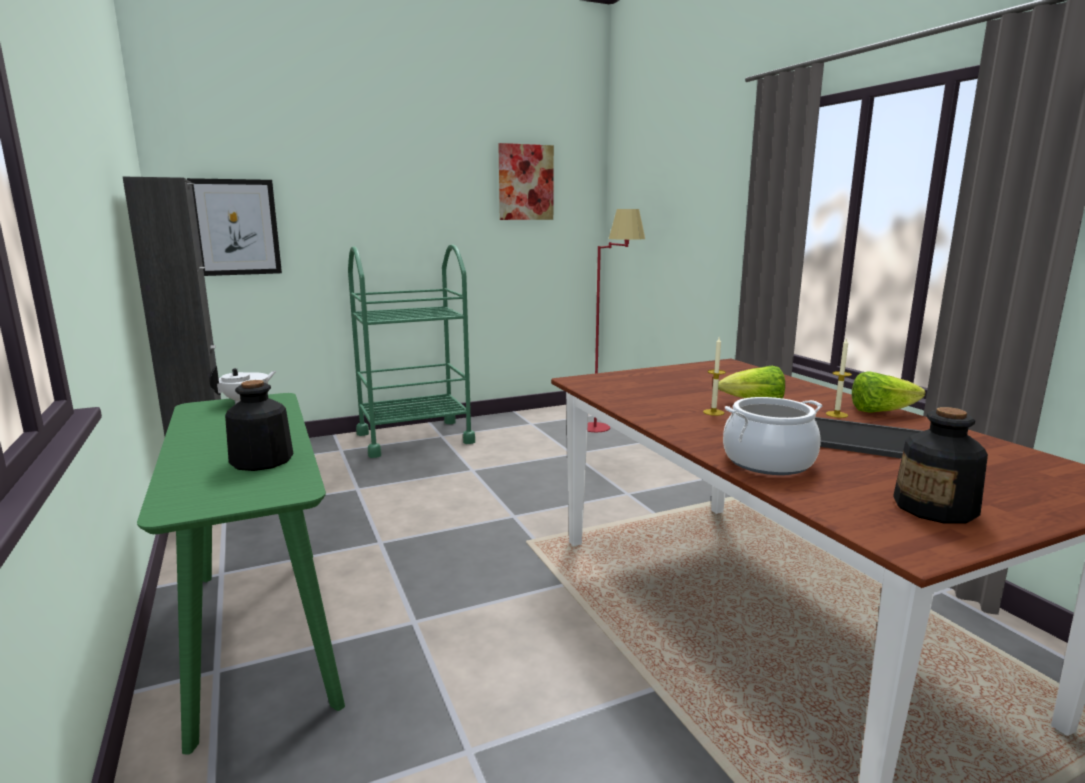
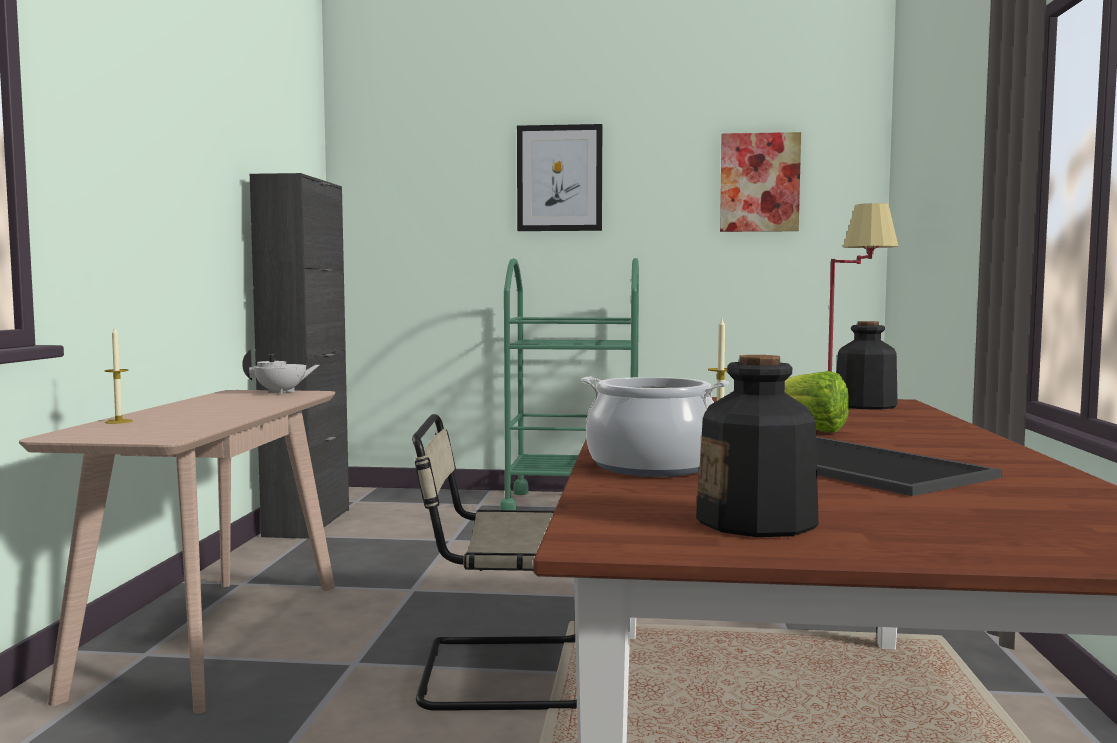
camera: 30 degrees right, 10 degrees down
(236, 227) = (407, 240): picture -> picture (559, 178)
(260, 633) = (213, 636): green console table -> beige console table
(261, 461) = (190, 421): bottle -> bottle (865, 405)
(527, 597) = (500, 673): none -> beige chair
(836, 414) = (905, 448): candle -> candle (119, 421)
(880, 411) = (994, 453): lettuce -> none

